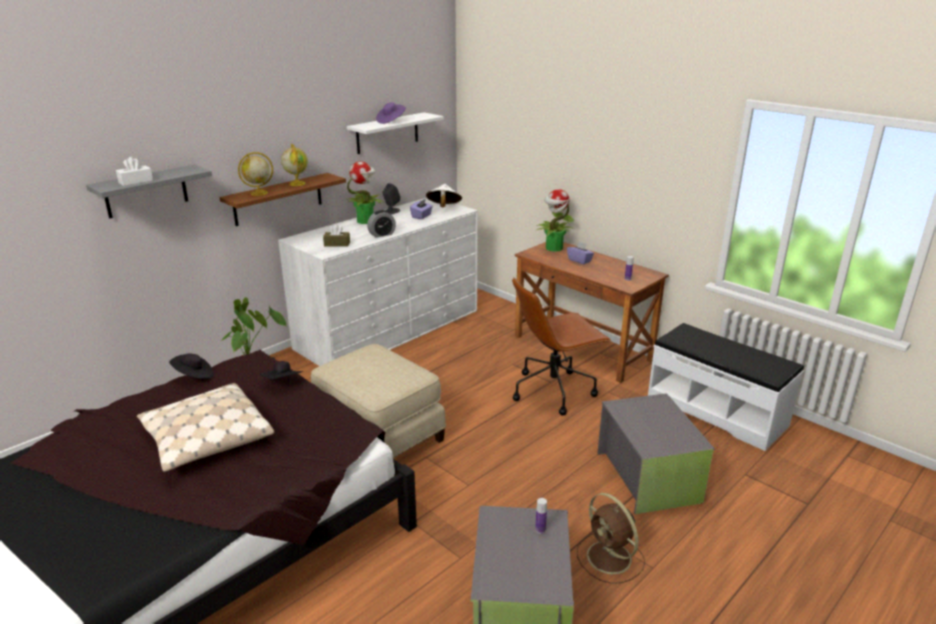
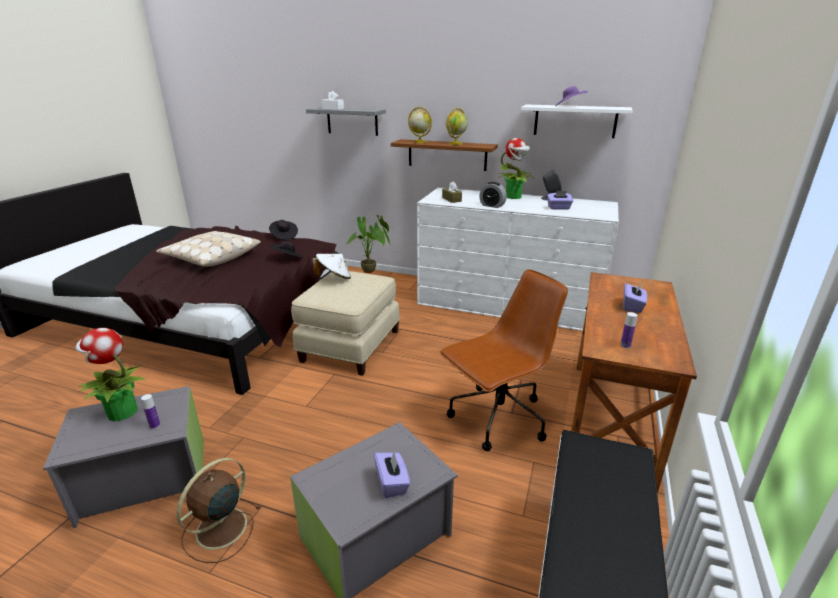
camera: 65 degrees right, 0 degrees up
(443, 208) = (596, 210): white hat -> white hat (334, 278)
(553, 248) = (642, 287): potted plant -> potted plant (121, 412)
(554, 390) = (497, 419): brown office chair -> brown office chair turned 105 degrees clockwise
(666, 418) = (392, 483): none -> purple tissue box

